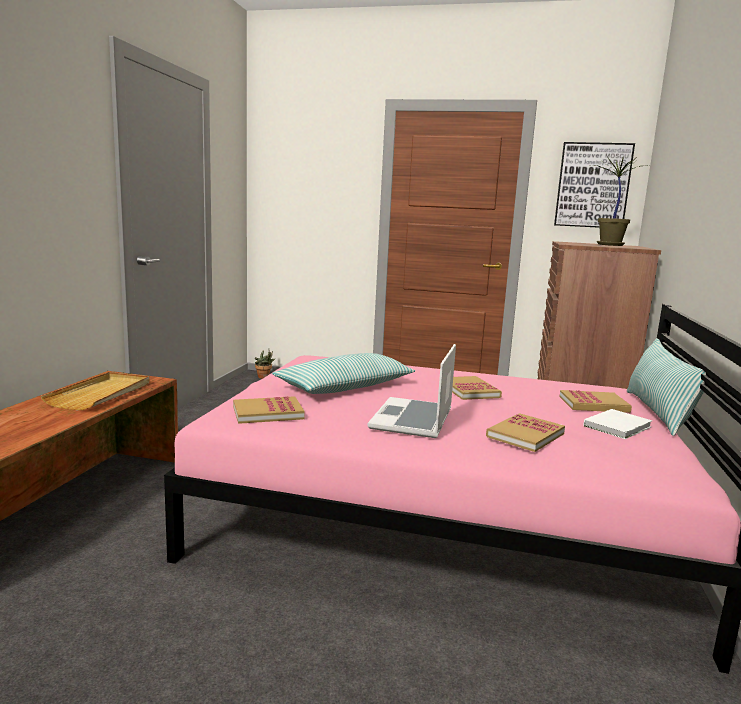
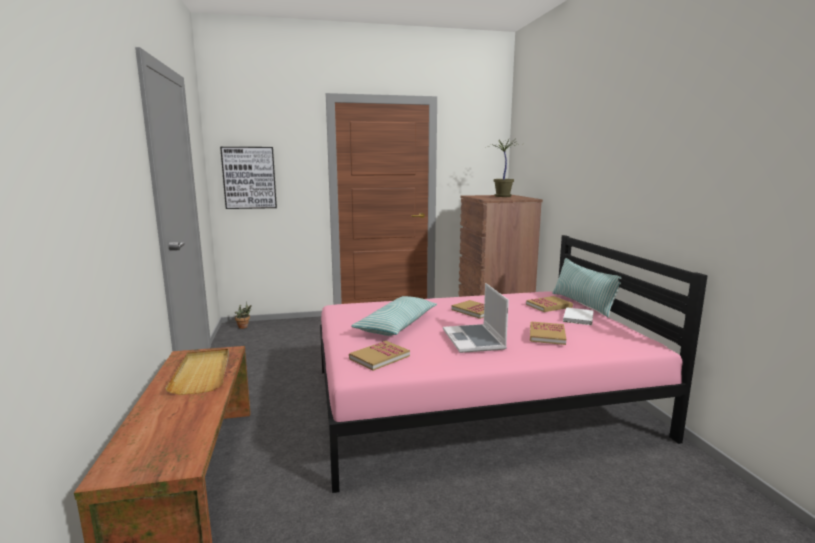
camera: 25 degrees left, 0 degrees up
(592, 185) = (477, 155): picture -> picture (249, 178)

